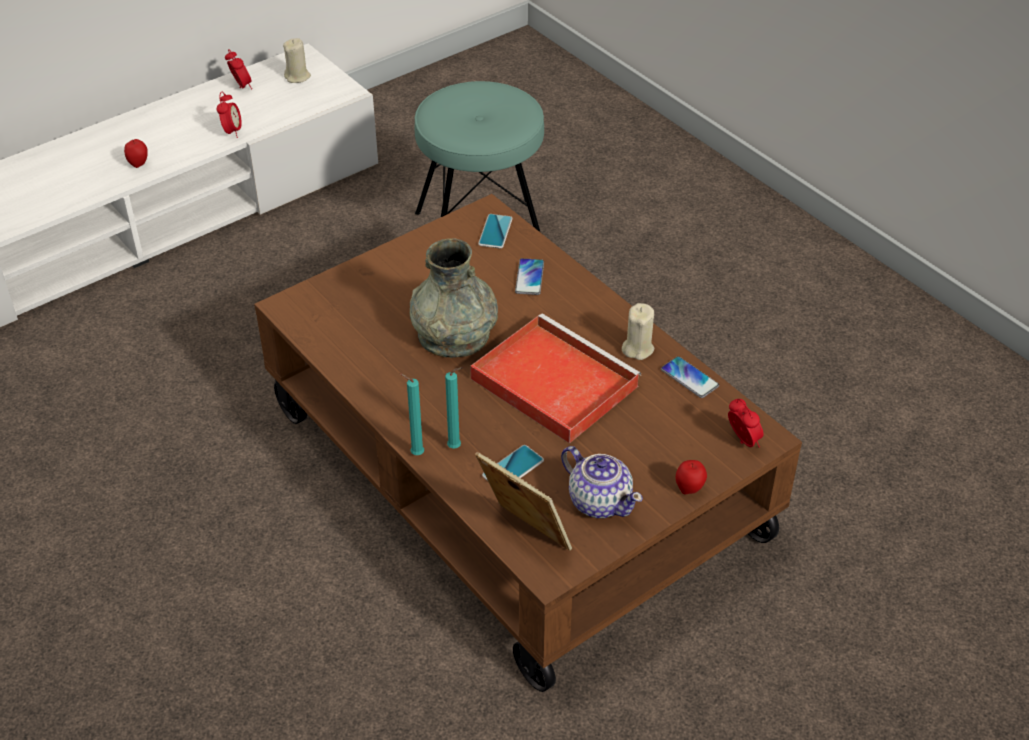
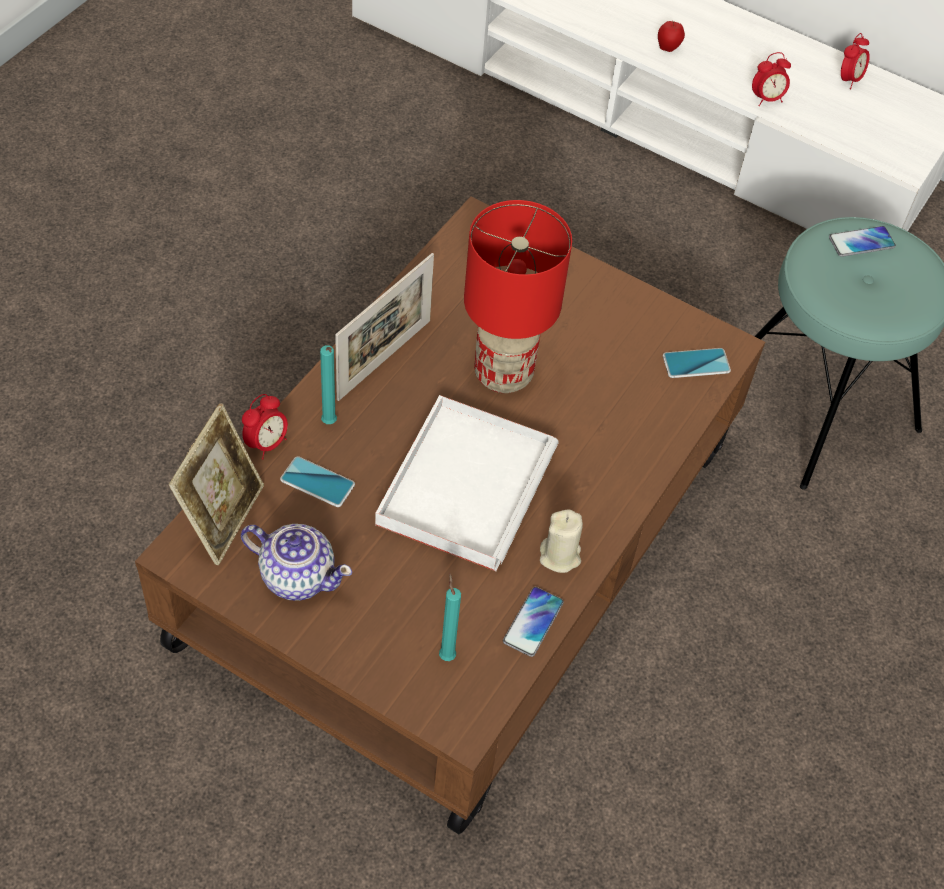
camera: 65 degrees right, 10 degrees up
(297, 77) = (901, 119): beige candle -> none
(405, 398) = (384, 359): none -> picture frame
(415, 454) = (307, 391): turquoise candle -> turquoise candle (446, 654)
(454, 334) = (503, 373): grey vase -> red table lamp
(529, 277) = (632, 418): phone -> phone (861, 242)
(551, 381) = (466, 483): red tray -> white tray
(599, 501) = (297, 575): teapot -> teapot turned 90 degrees counterclockwise
(689, 489) = (346, 661): apple -> none
(742, 442) = (446, 703): alarm clock -> alarm clock (266, 444)

